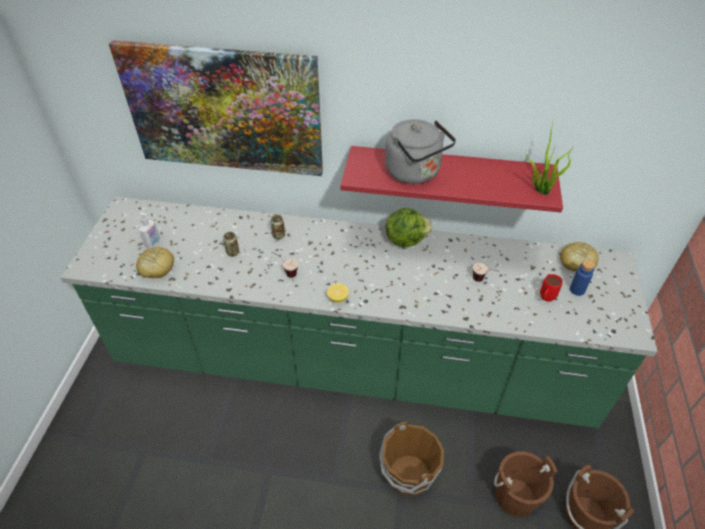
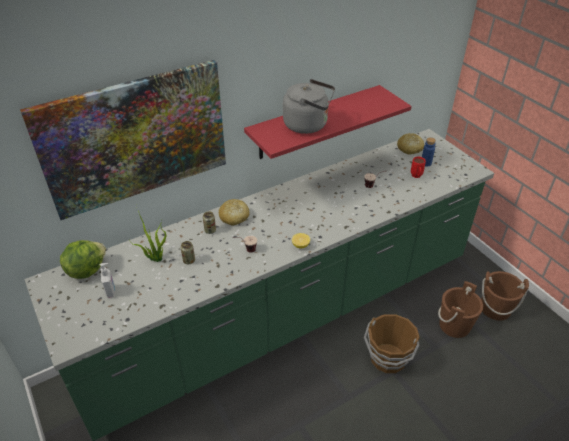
camera: 40 degrees left, 5 degrees down
(156, 268) = (138, 306): bread -> bread (234, 217)
(405, 239) = (300, 186): lettuce -> lettuce (86, 270)
(541, 190) = (389, 102): potted plant -> potted plant (155, 258)

